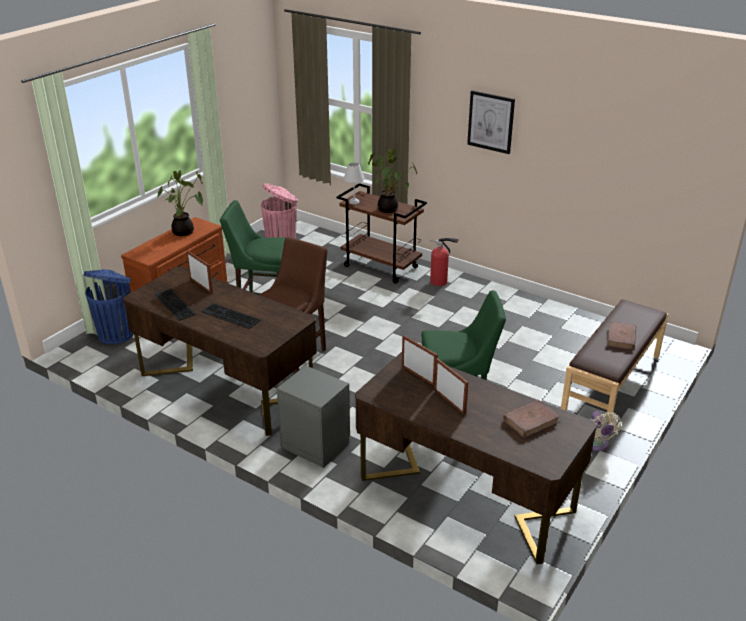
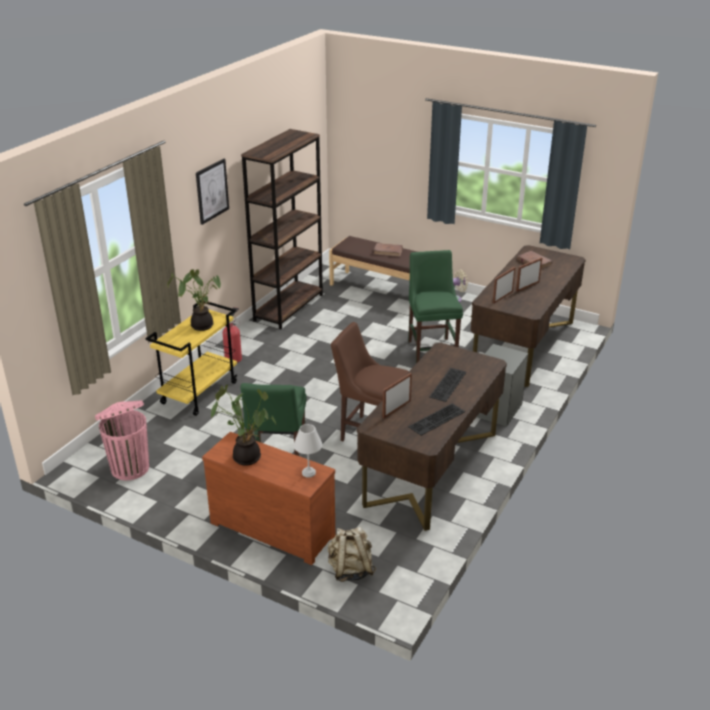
camera: 95 degrees left, 0 degrees up
(117, 333) = (350, 570): blue trash can -> beige backpack
(354, 202) = (182, 345): white table lamp -> white table lamp (309, 472)
(381, 267) = (199, 392): brown cart -> yellow cart
(549, 313) = (288, 307): none -> brown bookcase

